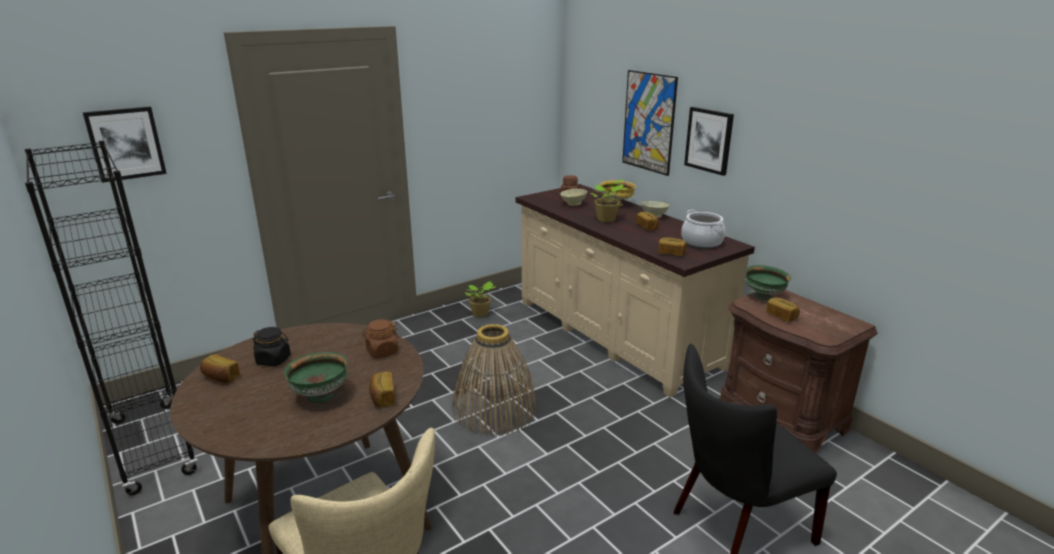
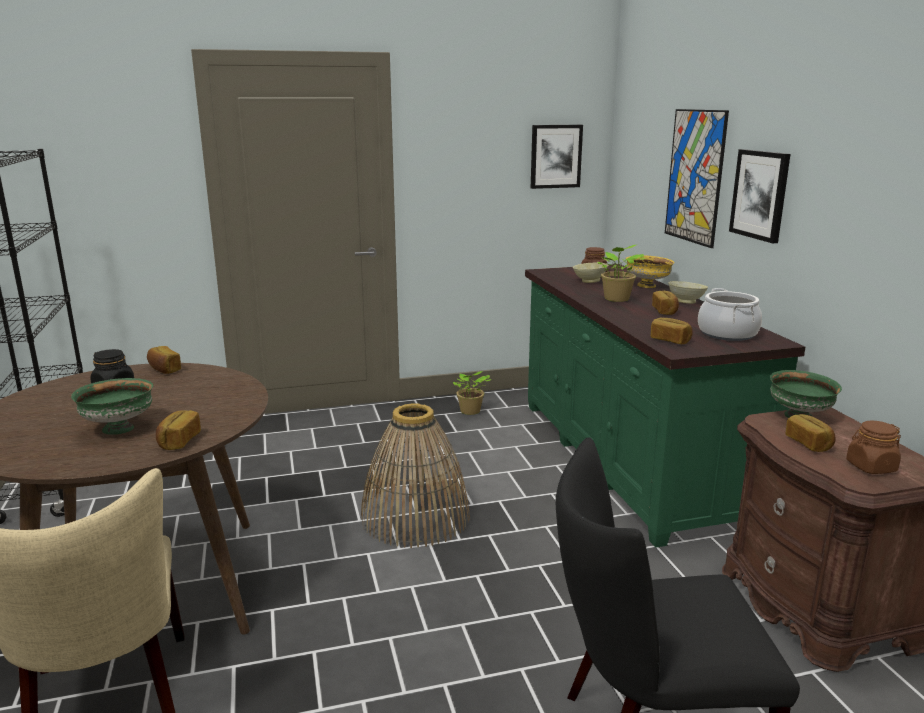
camera: 20 degrees right, 5 degrees down
(126, 143) = (81, 161): picture -> picture (555, 156)
(220, 377) = (48, 396): bread -> bread (163, 369)
(382, 352) = (228, 398): brown jar -> brown jar (870, 467)
(616, 334) = (628, 459): beige cabinet -> green cabinet

